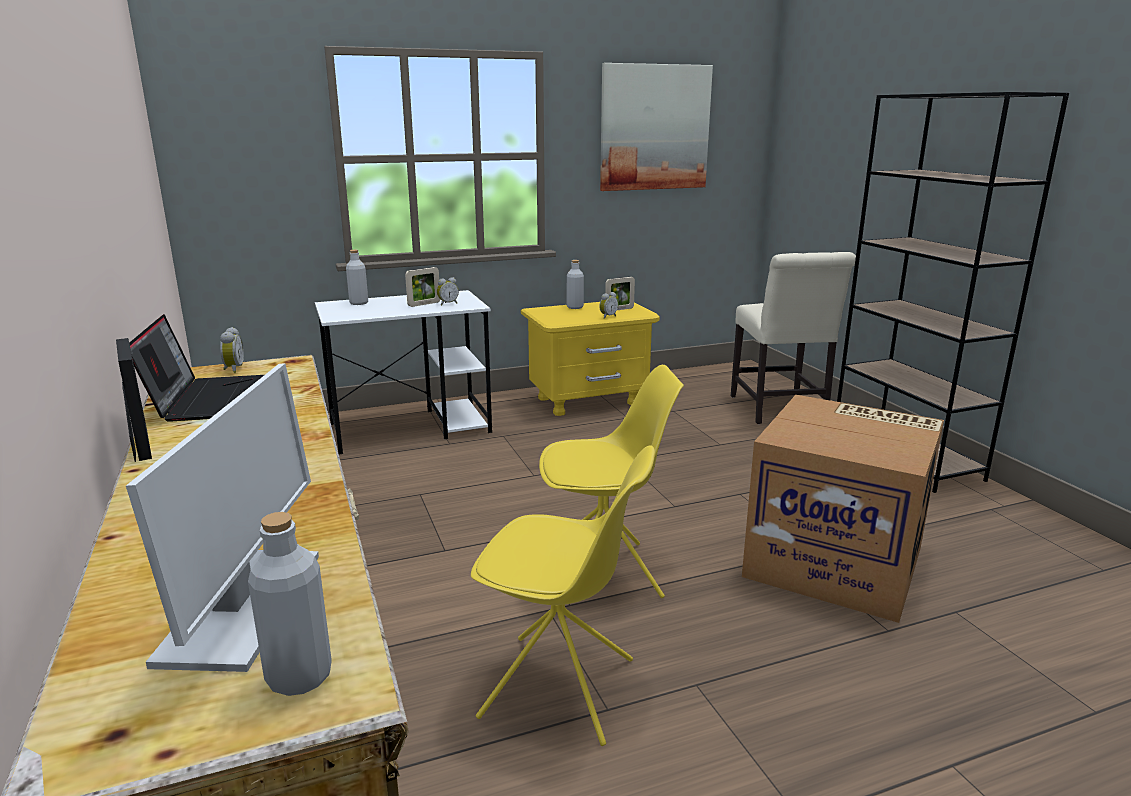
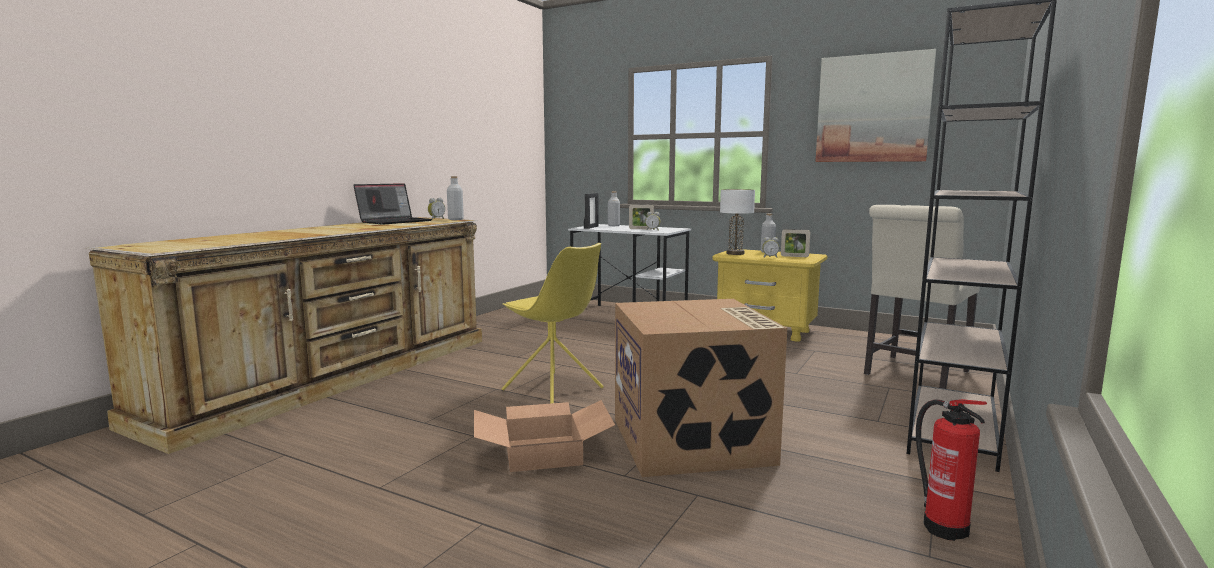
camera: 50 degrees right, 10 degrees down
(141, 445) = (336, 224): picture frame -> picture frame (591, 227)
(243, 608) = (211, 241): monitor -> none
(299, 677) = (167, 247): grey bottle -> grey bottle (455, 219)
(558, 317) = (735, 253): none -> table lamp
(561, 689) = (429, 409): yellow chair -> none
(792, 654) = (544, 452): none -> cardboard box
(1061, 543) = (942, 526): none -> fire extinguisher

